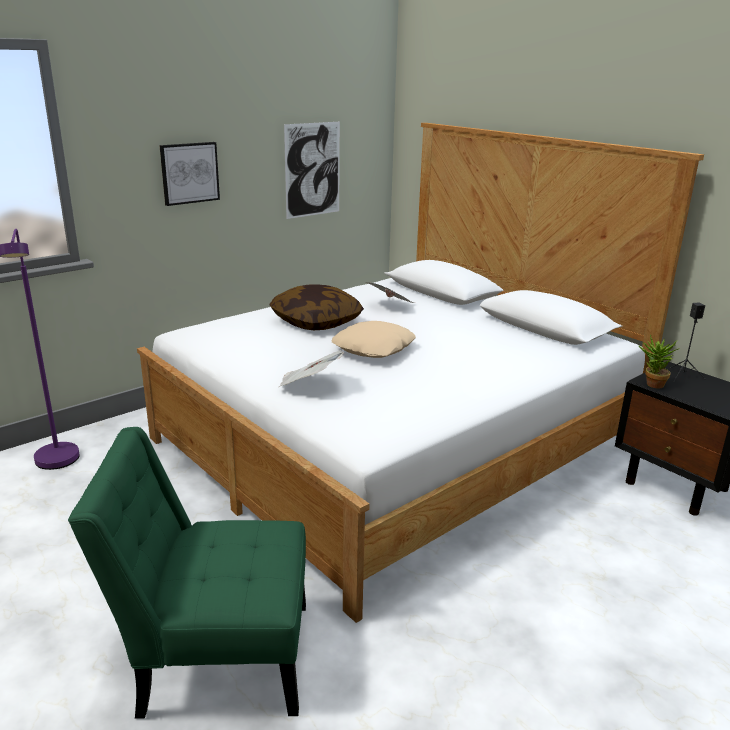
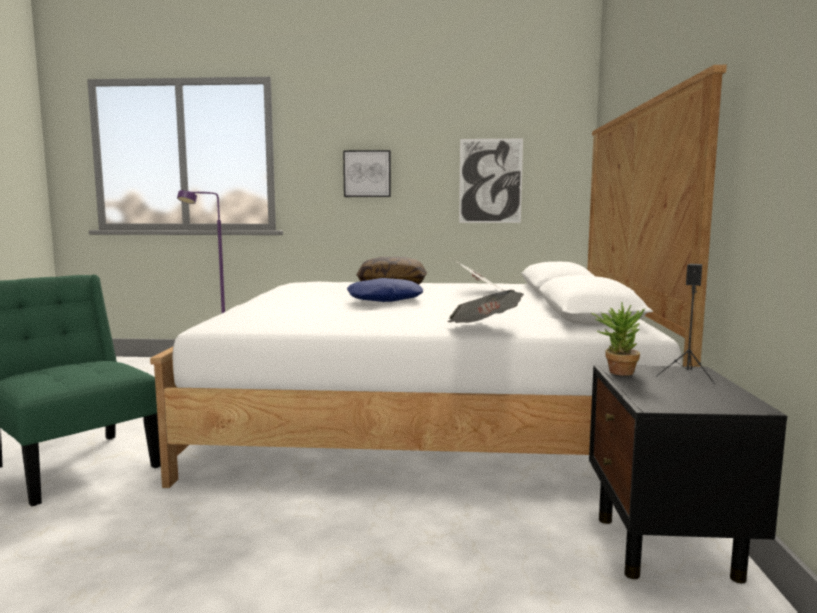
camera: 45 degrees right, 15 degrees down
(309, 385) = (281, 303): newspaper -> newspaper (484, 328)
(374, 348) = (384, 299): beige pillow -> blue pillow

